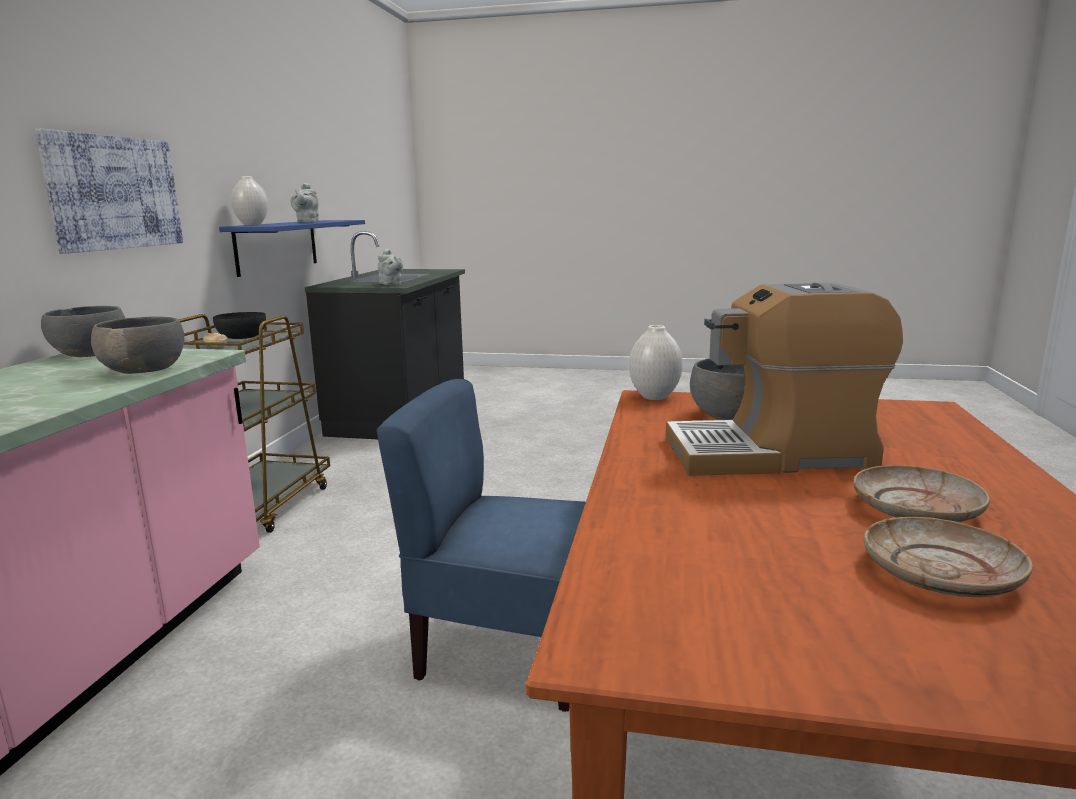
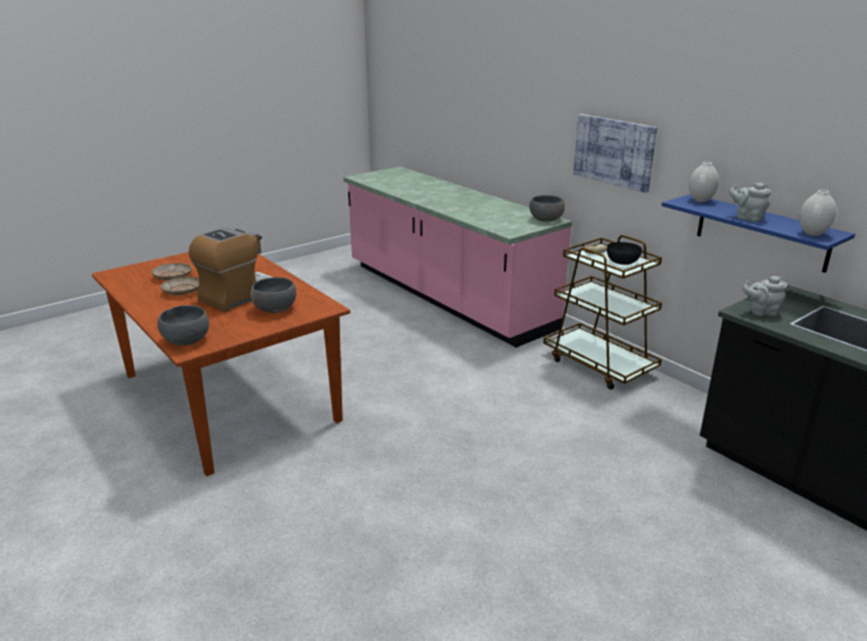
camera: 130 degrees right, 10 degrees up
(143, 370) = (489, 222): grey bowl -> grey bowl (186, 340)
(510, 650) = (364, 380): blue chair -> none
(654, 397) = (326, 308): white vase -> white vase (812, 233)

